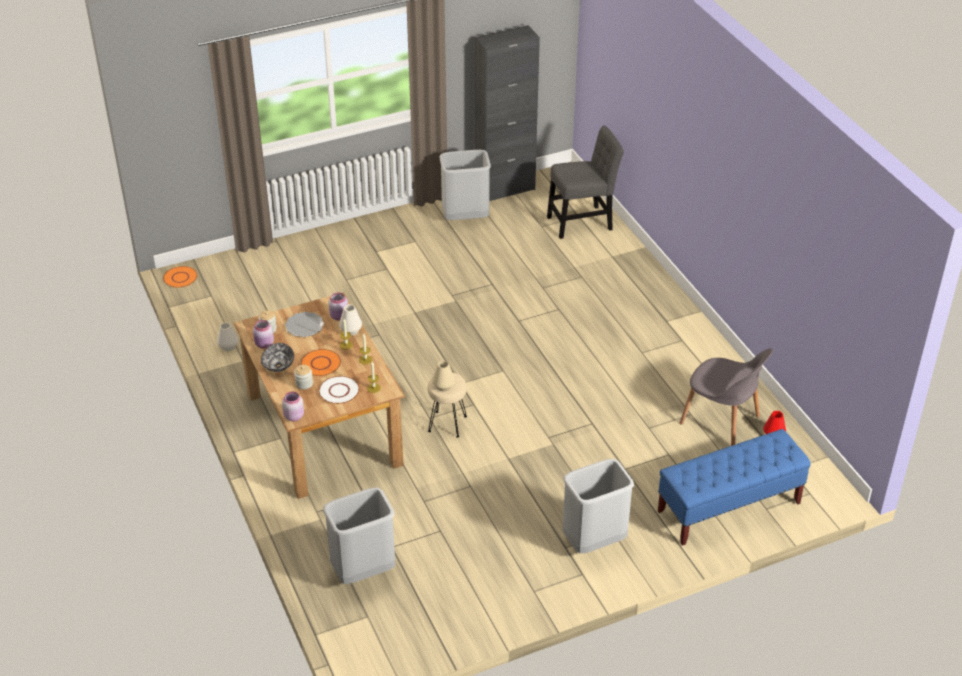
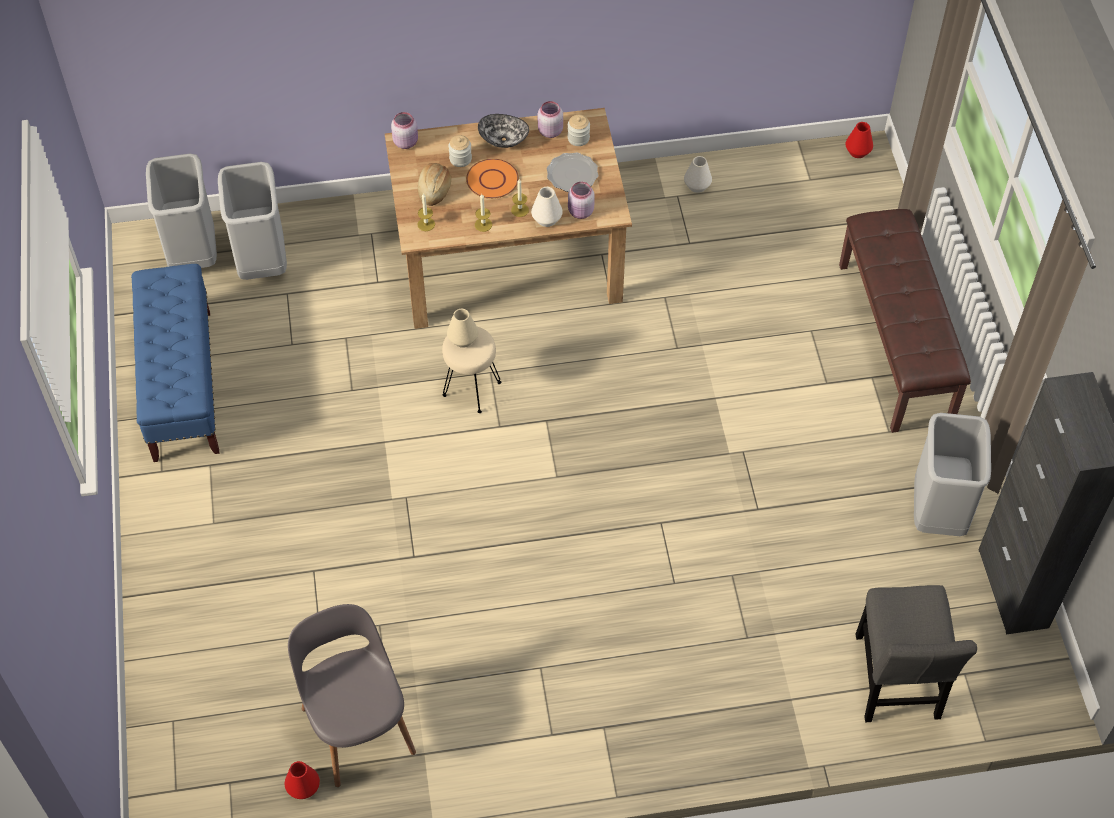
camera: 105 degrees right, 15 degrees up
(180, 277) = (858, 151): orange plate -> red vase
(339, 391) = (434, 190): white plate -> bread
(345, 245) = (896, 342): none -> brown bench
(594, 541) = (207, 498): grey trash can -> grey trash can (194, 253)
(721, 421) = (357, 726): grey chair -> grey chair turned 105 degrees clockwise
(728, 508) = (194, 673): blue bench -> blue bench (182, 385)

